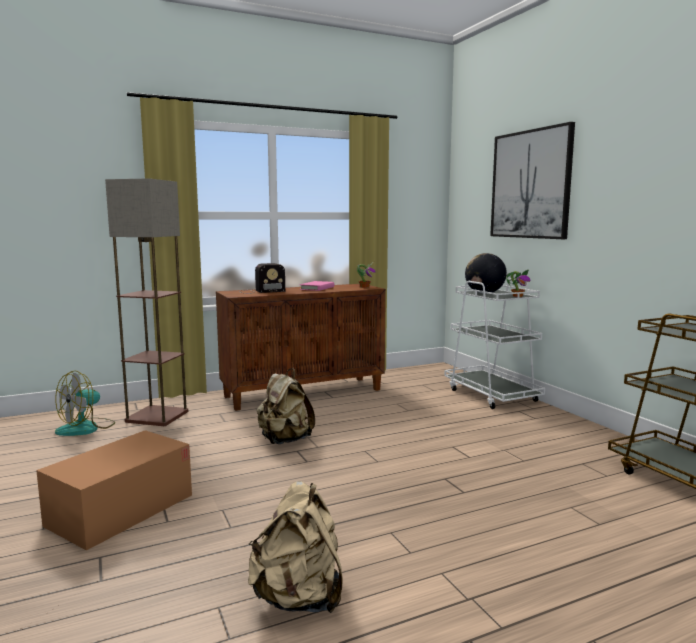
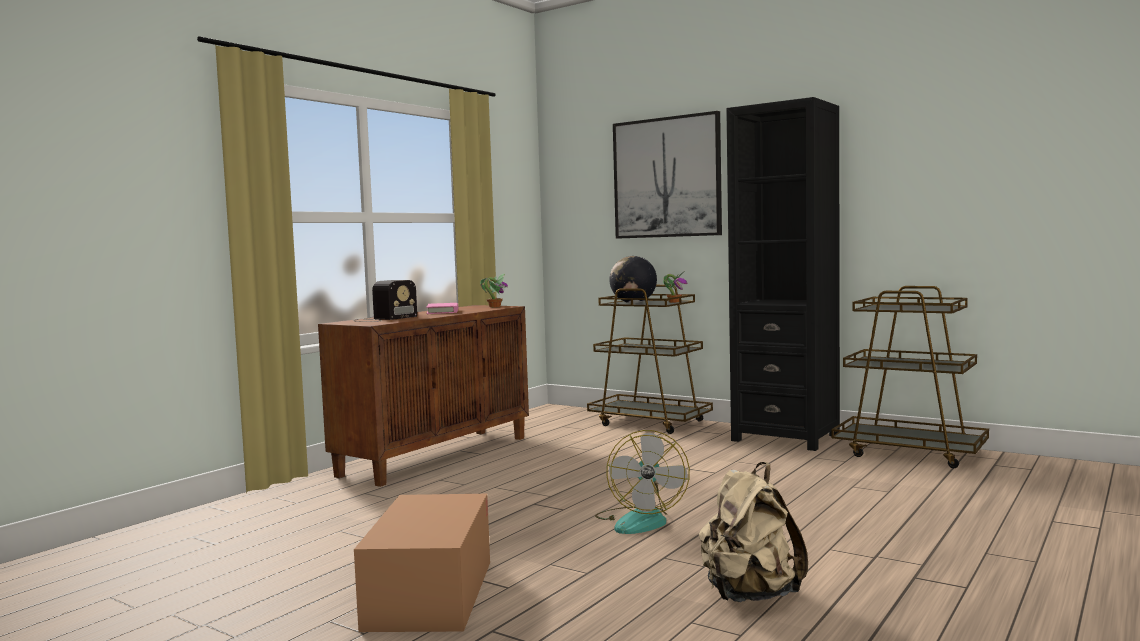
camera: 30 degrees left, 5 degrees down
(86, 428) = (193, 543): fan -> fan (640, 520)
(158, 416) = (280, 511): floor lamp -> none
(284, 440) = (502, 499): beige backpack -> none
(491, 395) = (650, 423): white cart -> brown cart
(586, 435) = (785, 438): none -> black bookcase

